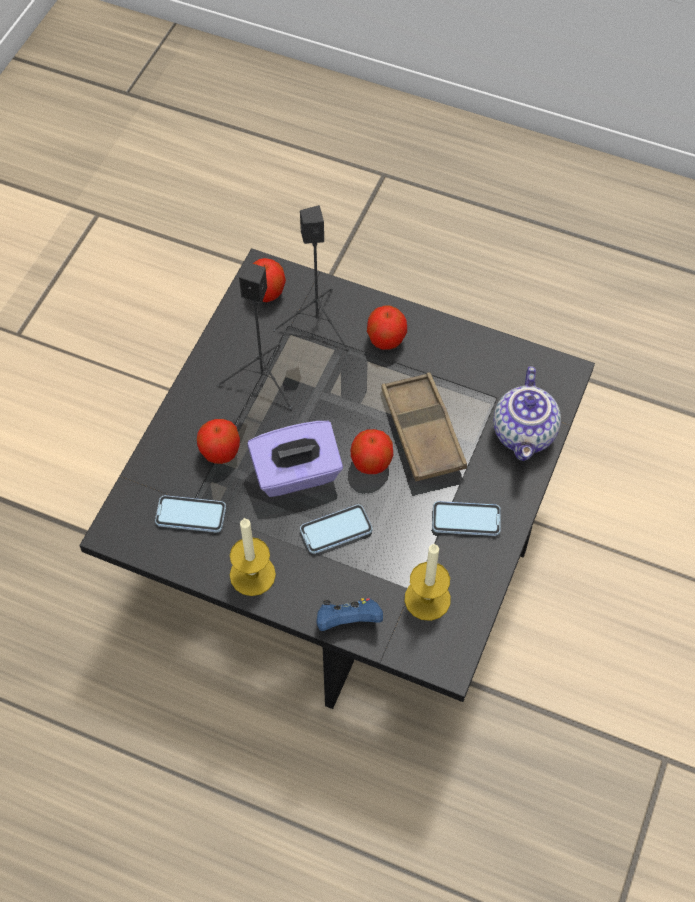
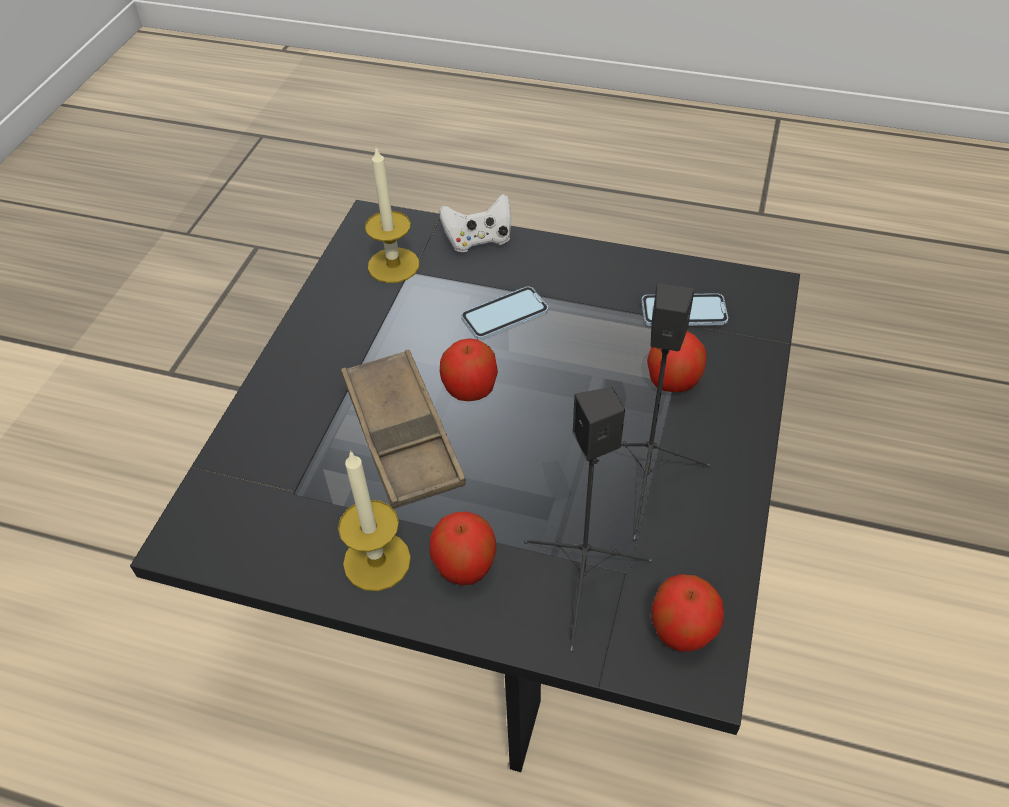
camera: 175 degrees right, 10 degrees down
(252, 574) = (592, 266): candle -> candle (377, 561)
(296, 474) = (565, 367): purple tissue box -> none
(348, 621) = (478, 240): blue game controller -> white game controller
(466, 520) = (346, 341): phone -> none
(525, 434) = (257, 447): teapot -> none

